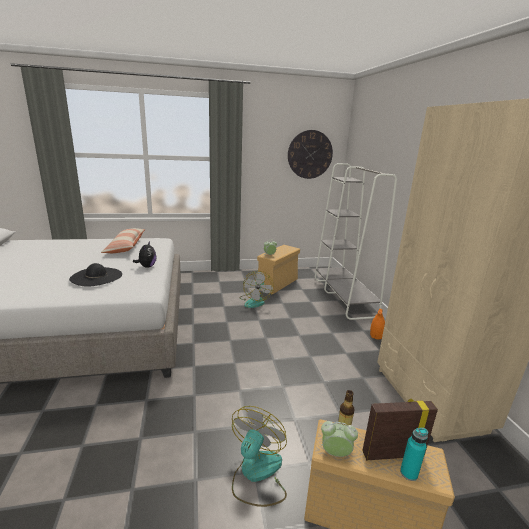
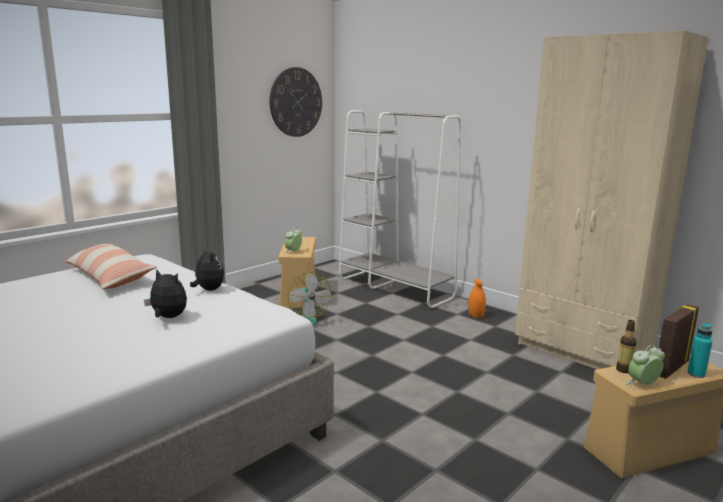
camera: 35 degrees left, 5 degrees down
(96, 276) = (168, 317): black hat -> plush toy
(256, 474) = (542, 470): fan -> none

